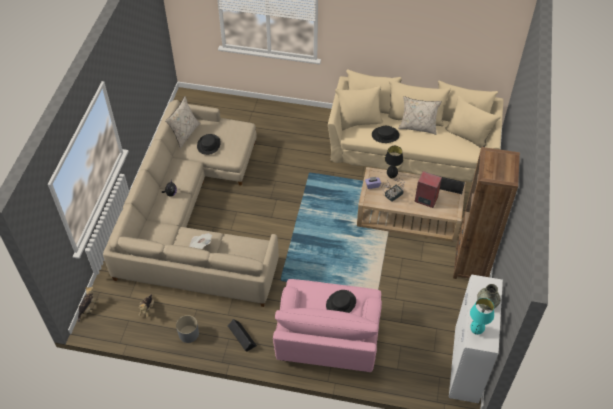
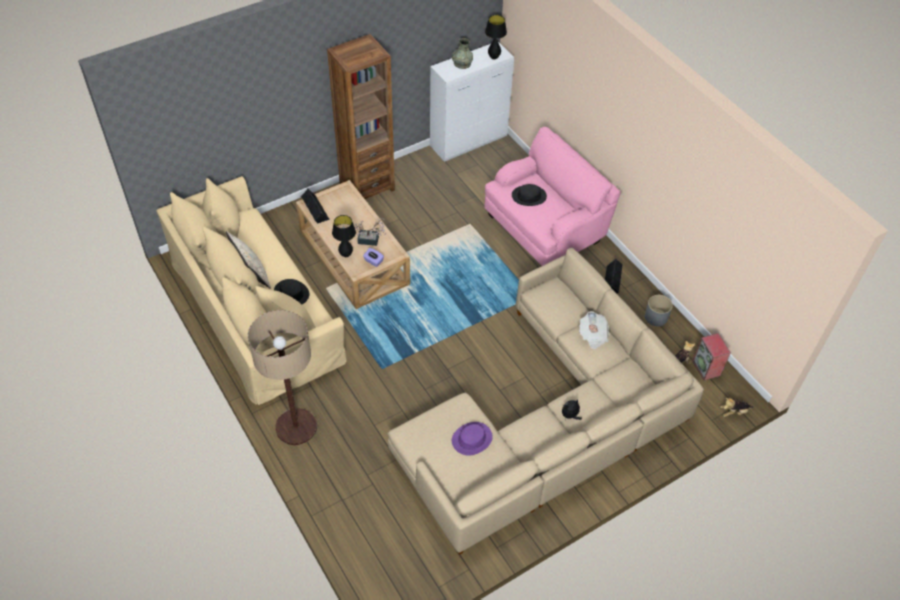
camera: 135 degrees left, 0 degrees up
(185, 134) = (482, 480): beige pillow -> none
(209, 145) = (471, 439): black hat -> purple hat
(312, 119) = (296, 427): none -> floor lamp
(425, 199) = (349, 215): speaker -> speaker (706, 368)
(476, 331) = (494, 57): turquoise table lamp -> black table lamp

